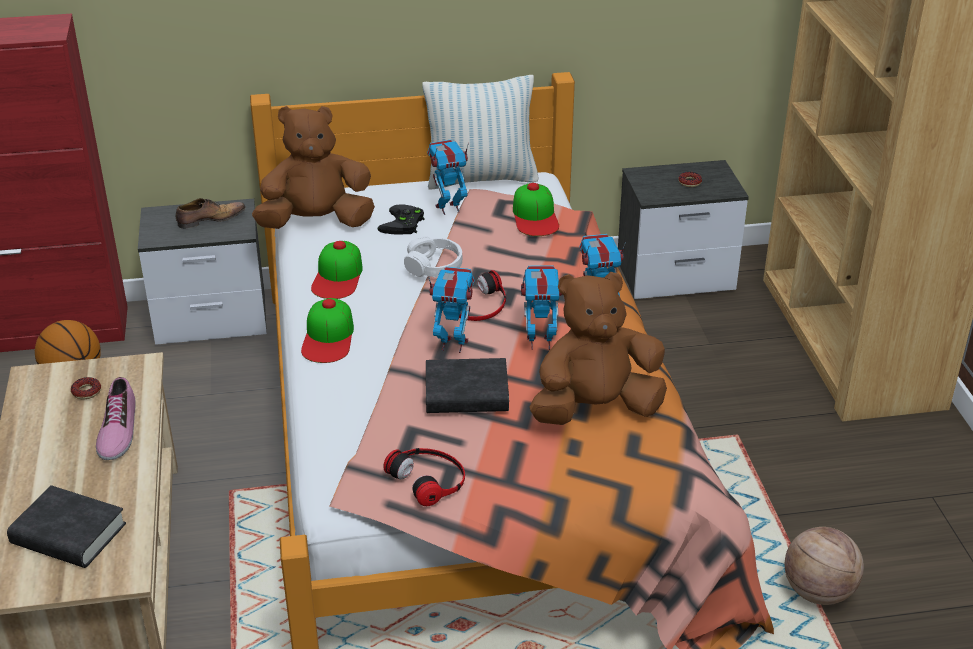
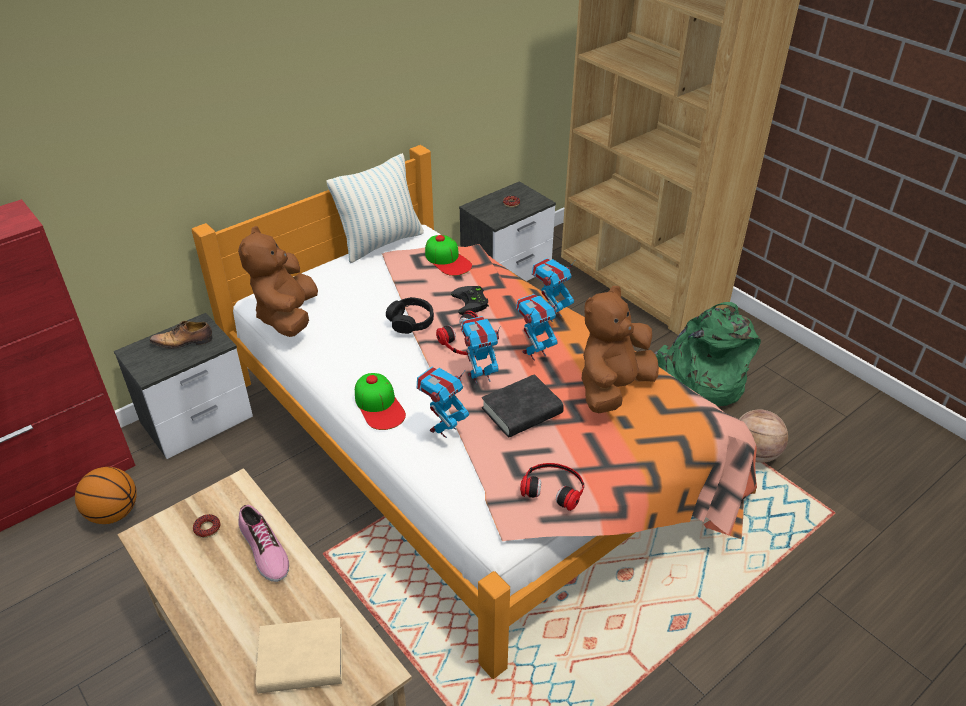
camera: 30 degrees left, 5 degrees up
(68, 534) = (301, 660): black book -> beige book
(210, 220) = (184, 342): shoe -> shoe turned 135 degrees counterclockwise
(316, 223) = (287, 316): brown plush toy -> brown plush toy turned 45 degrees counterclockwise
(338, 276) = (343, 354): cap -> none
(403, 224) = (356, 296): black game controller -> black game controller (472, 303)
(434, 266) = (411, 321): white headphones -> black headphones
(448, 208) = (381, 273): toy robot -> toy robot (443, 429)
(822, 482) = (699, 380): none -> green backpack

